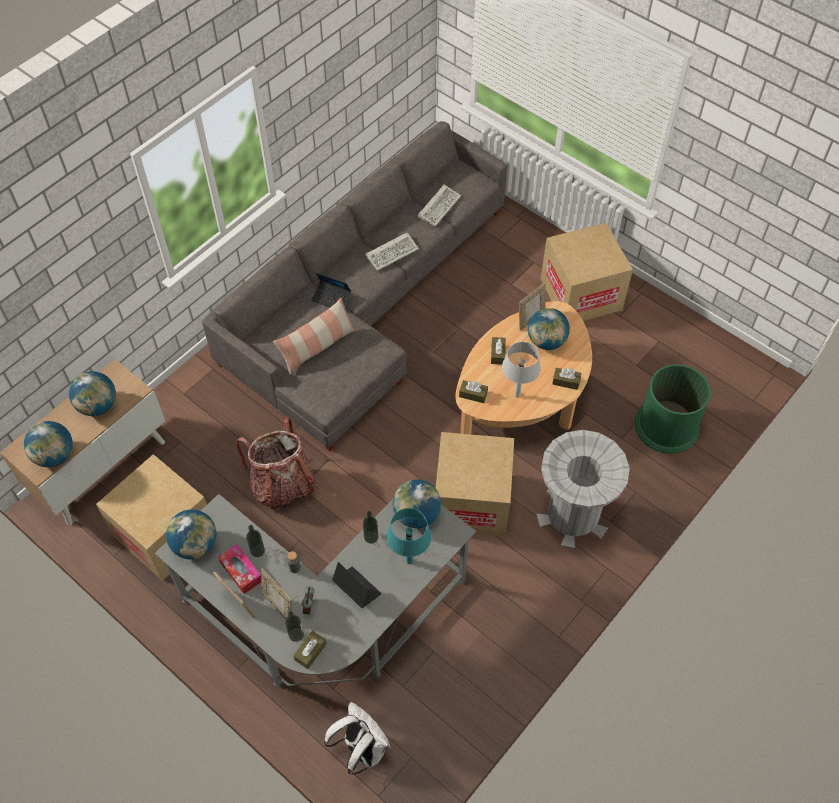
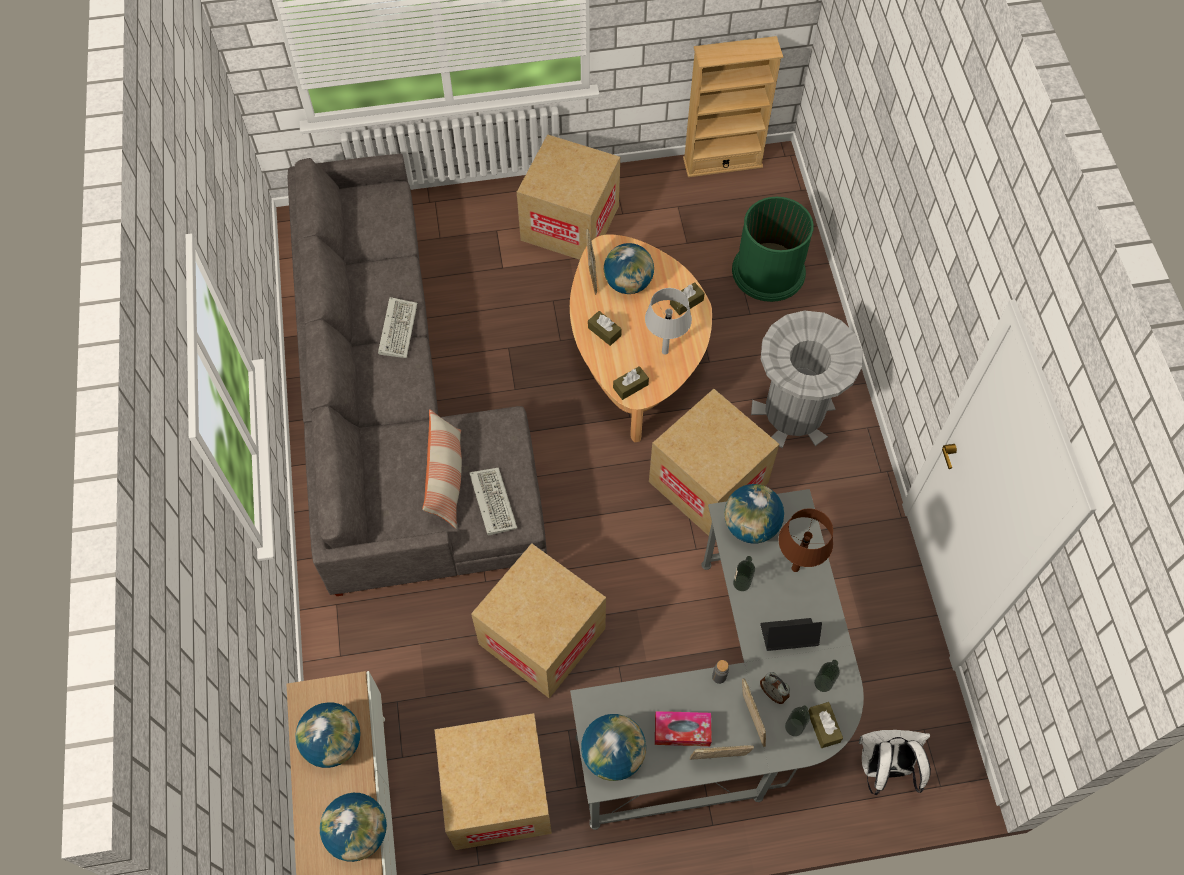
camera: 50 degrees left, 5 degrees up
(257, 550) = (670, 698): bottle -> bottle (823, 683)
(279, 606) = (750, 721): picture frame -> picture frame turned 105 degrees counterclockwise
(283, 485) = (542, 636): backpack -> cardboard box
(331, 298) = (398, 423): laptop -> none
(409, 560) = (795, 567): turquoise table lamp -> brown table lamp
(439, 206) = (382, 247): keyboard -> keyboard (491, 501)
(722, 341) = (722, 162): none -> beige bookcase

